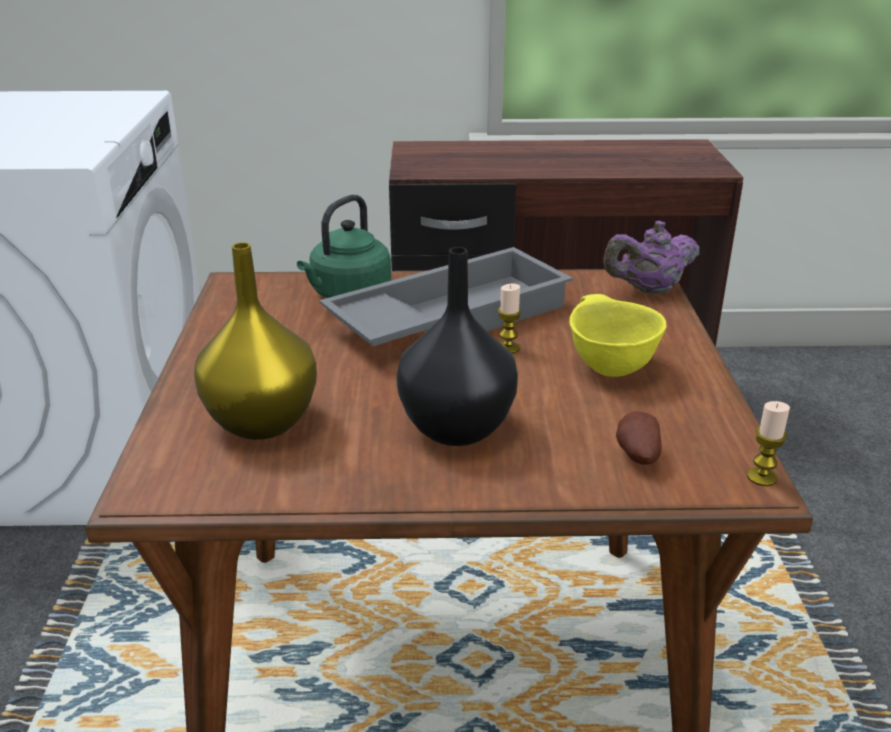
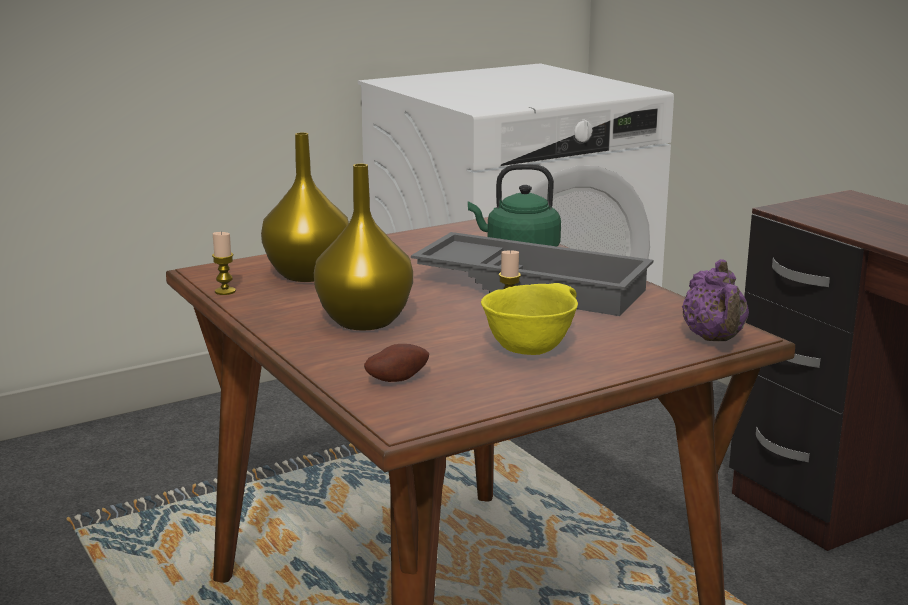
camera: 60 degrees right, 10 degrees down
(459, 428) = (365, 322): black vase -> yellow vase
(648, 290) = (714, 339): purple teapot -> purple teapot turned 135 degrees counterclockwise
(761, 477) = (415, 425): candle -> candle (225, 291)

